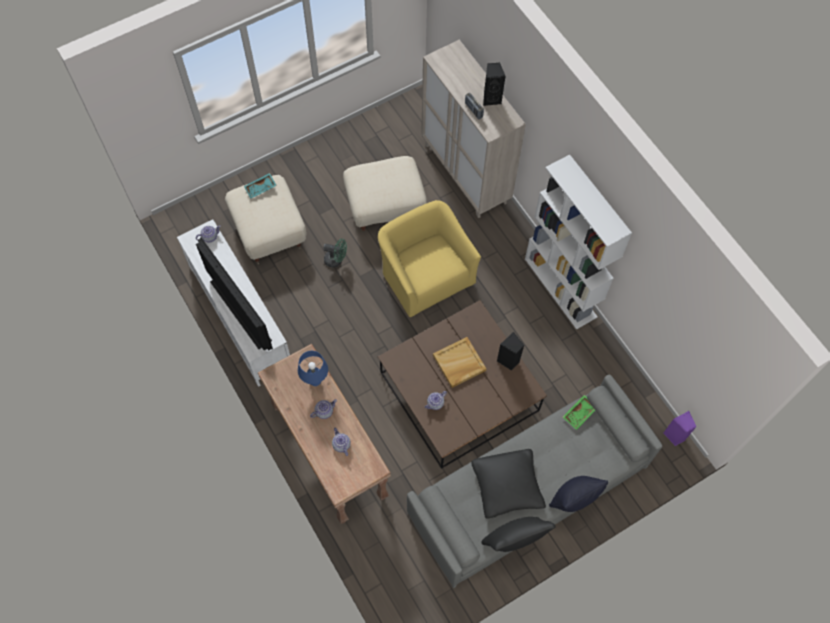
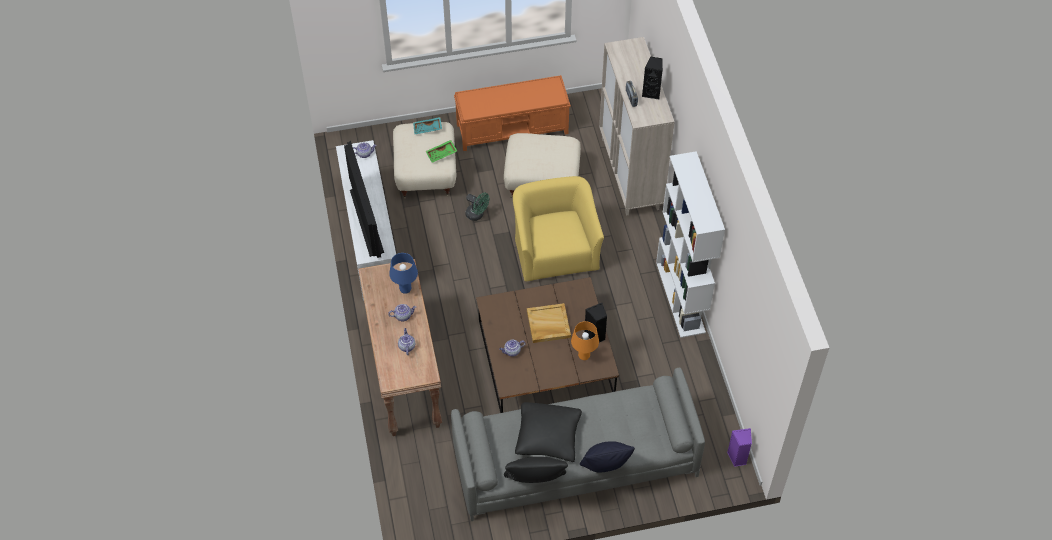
camera: 20 degrees right, 10 degrees down
(336, 158) = (513, 128): none -> orange bench
(506, 386) = (584, 356): none -> orange table lamp
(580, 414) = (642, 397): green tray -> green tray (441, 154)

